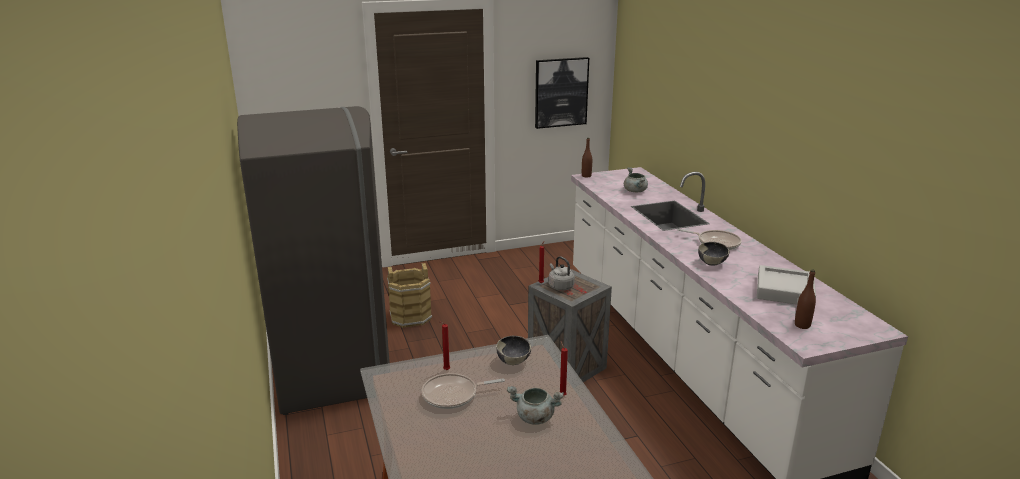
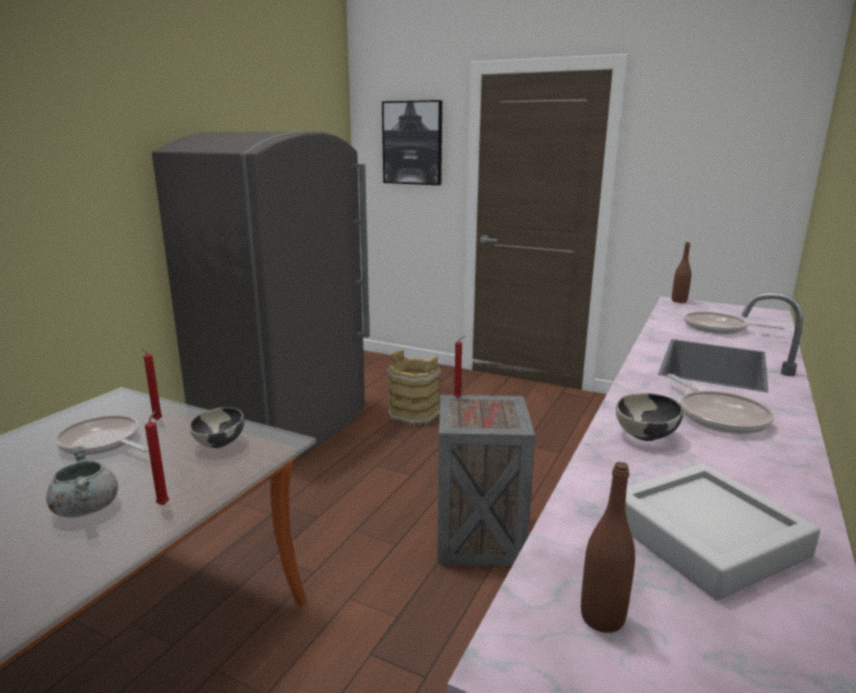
camera: 45 degrees right, 5 degrees down
(560, 286) = (471, 409): grey kettle -> none
(561, 92) = (716, 194): picture -> picture (412, 143)
(635, 191) = (718, 328): grey cooking pot -> frying pan

